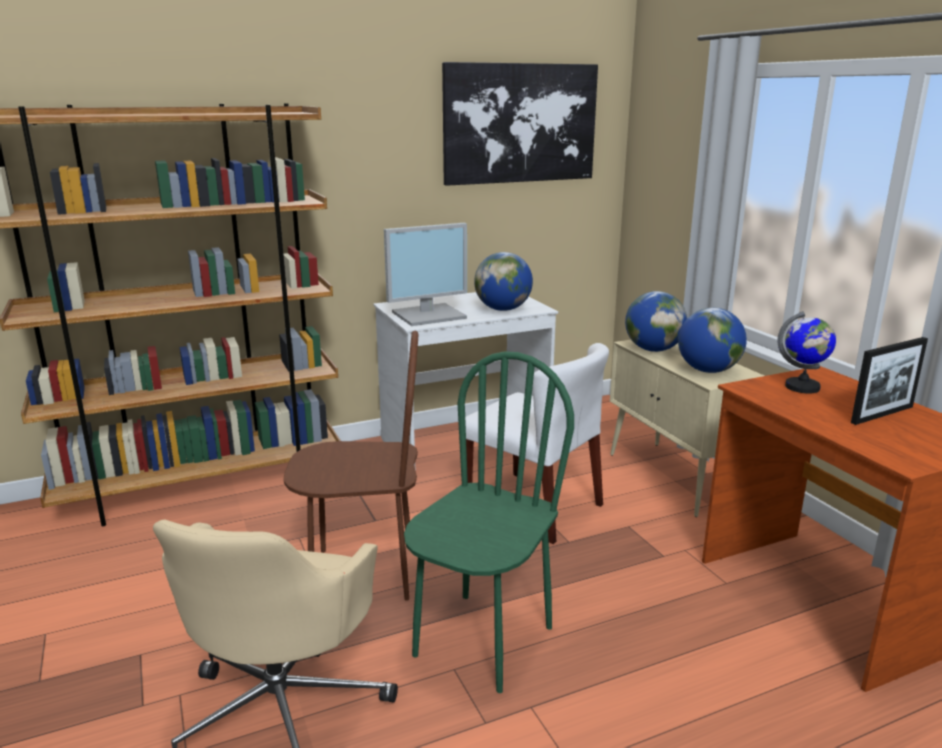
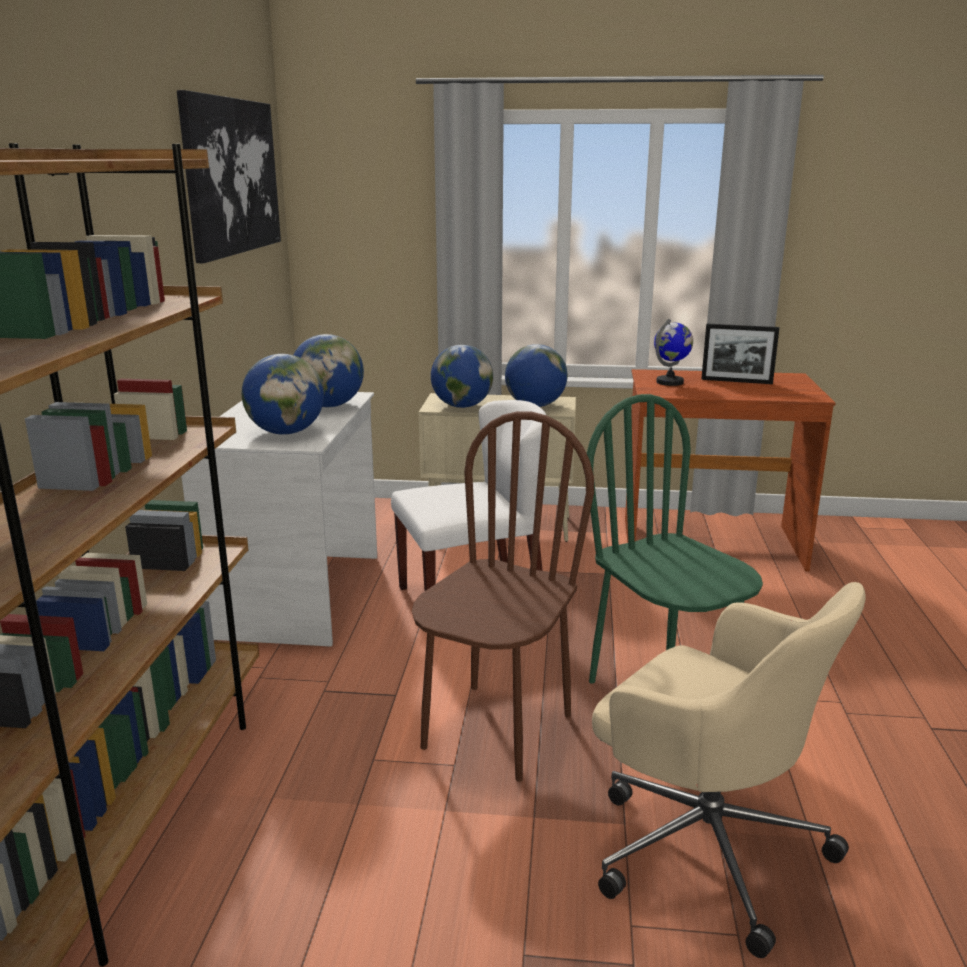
camera: 60 degrees left, 0 degrees up
(429, 315) = (286, 432): monitor -> globe
(882, 414) = (736, 381): picture frame -> picture frame turned 105 degrees clockwise

